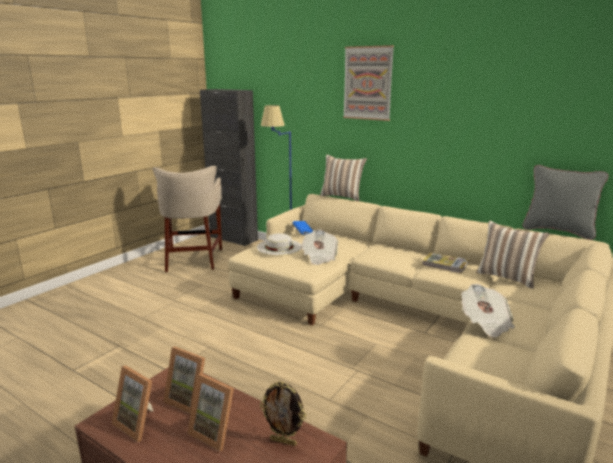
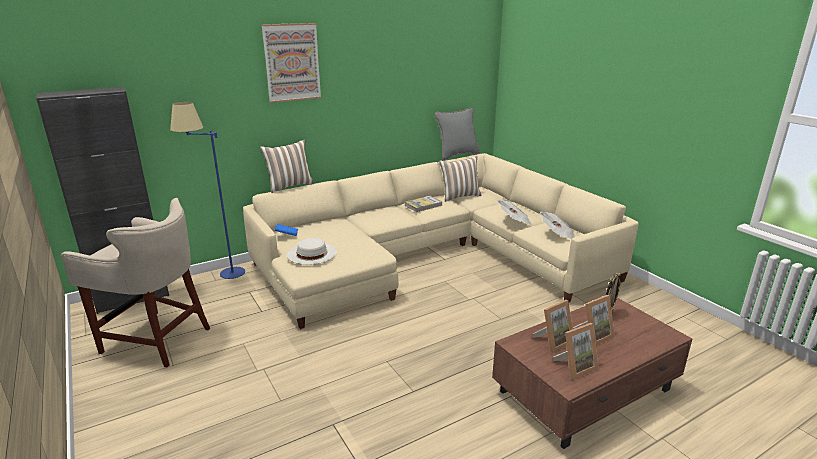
camera: 65 degrees left, 5 degrees up
(319, 257) = (355, 242): newspaper -> newspaper (557, 235)

